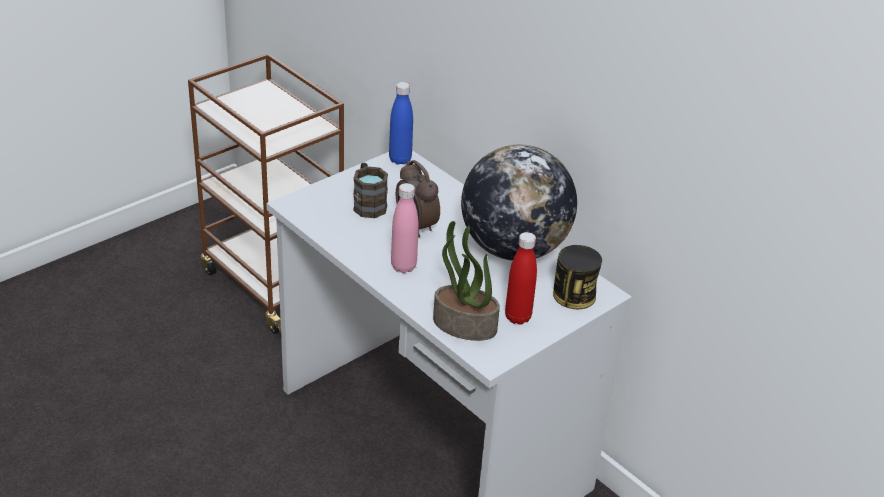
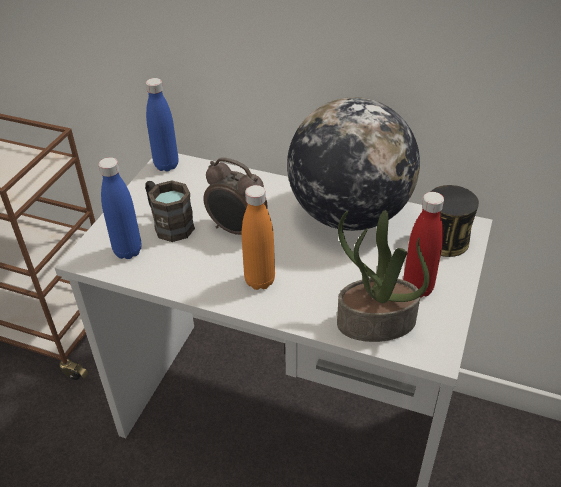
camera: 25 degrees left, 5 degrees up
(324, 211) = (128, 251): none -> blue bottle
(403, 266) = (260, 281): pink bottle -> orange bottle

